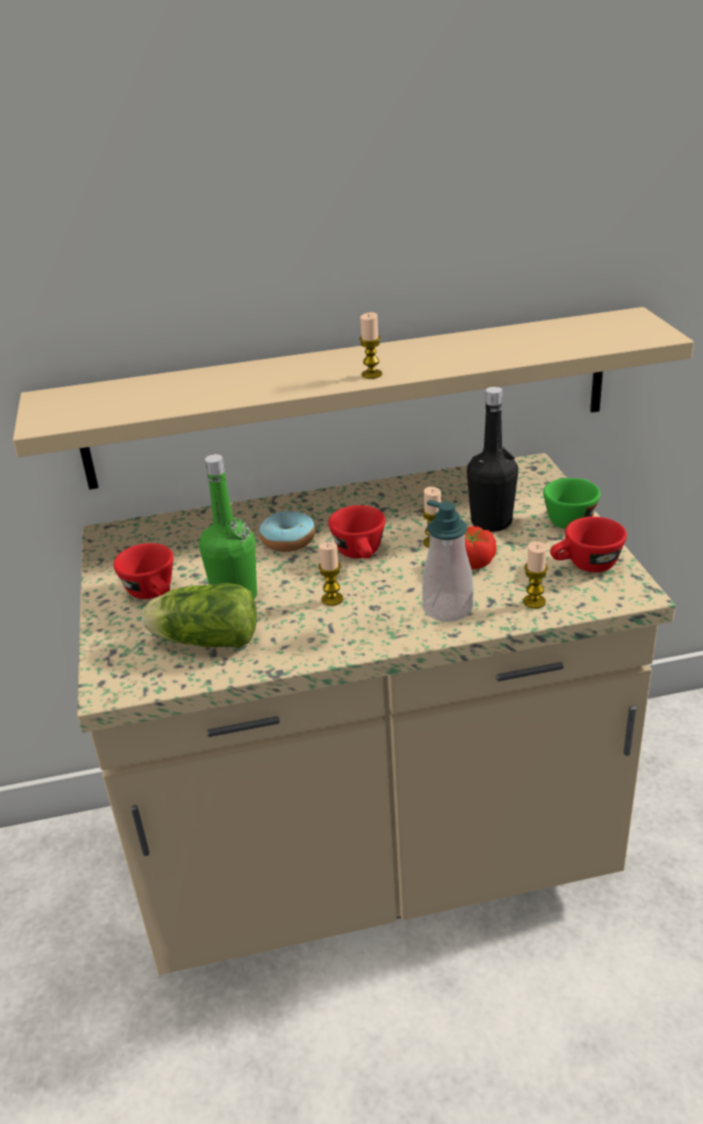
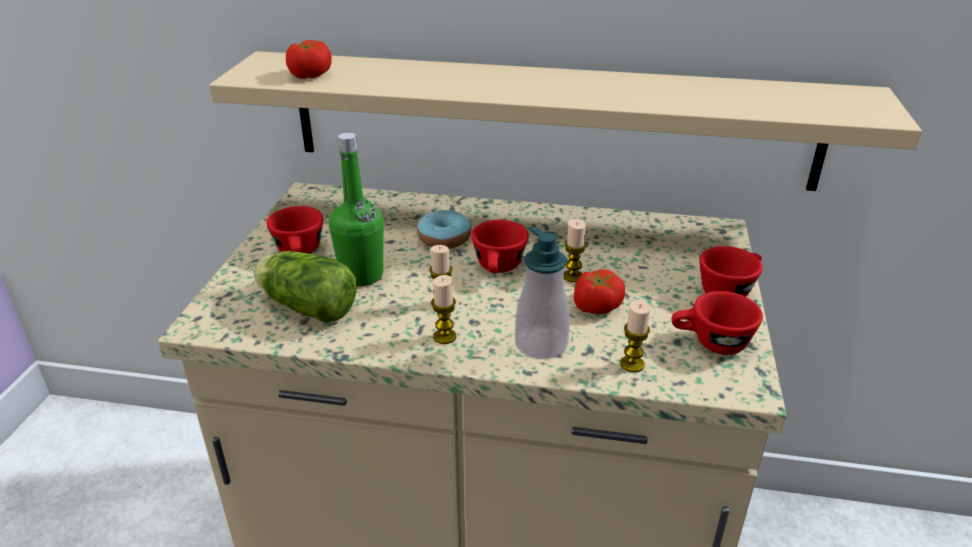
camera: 20 degrees right, 0 degrees up
(112, 406) = (309, 75): none -> tomato
(371, 374) = (552, 94): candle -> candle (444, 337)
(491, 522) = (643, 272): black bottle -> none
(571, 517) = (729, 289): green cup -> red cup

